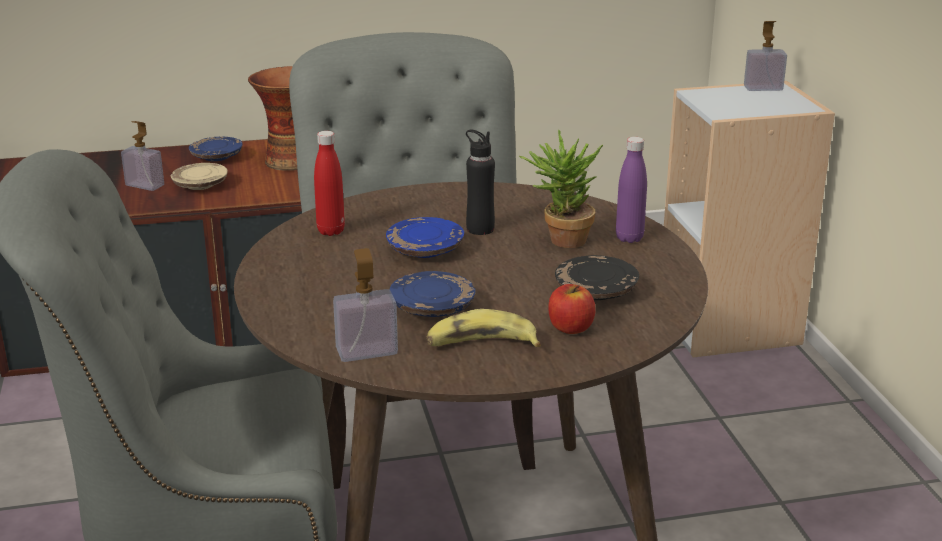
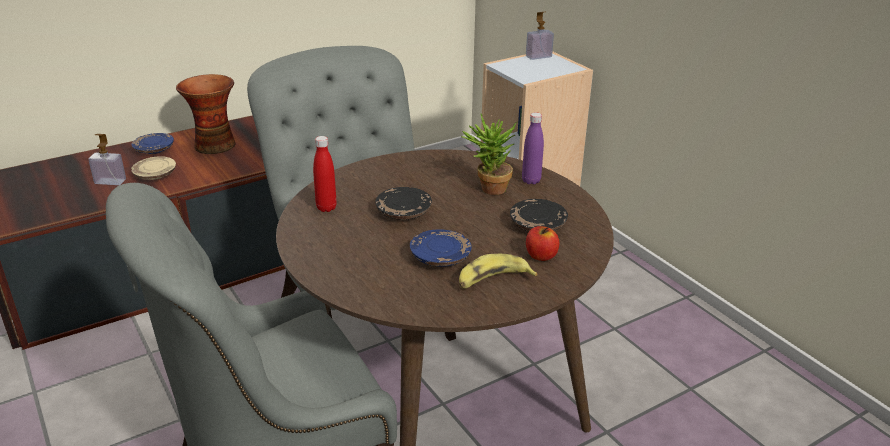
camera: 20 degrees left, 5 degrees up
(366, 351) = (419, 301): soap dispenser -> none
(425, 250) = (404, 212): blue plate -> black plate
(480, 229) = (429, 189): black bottle -> none

